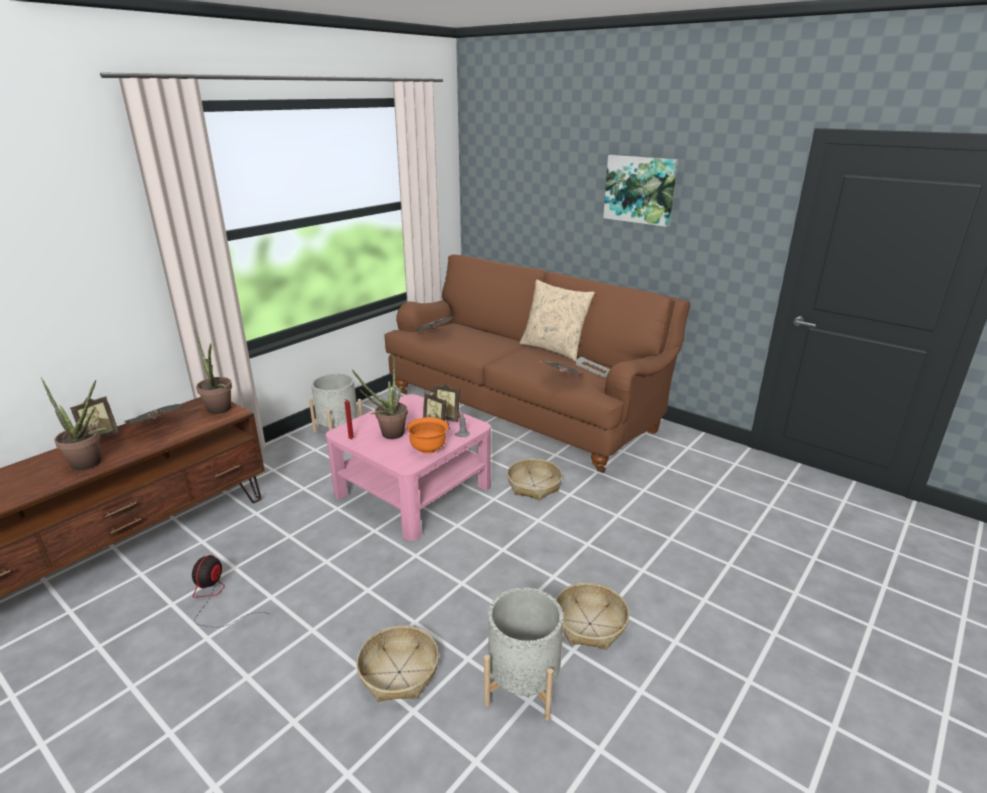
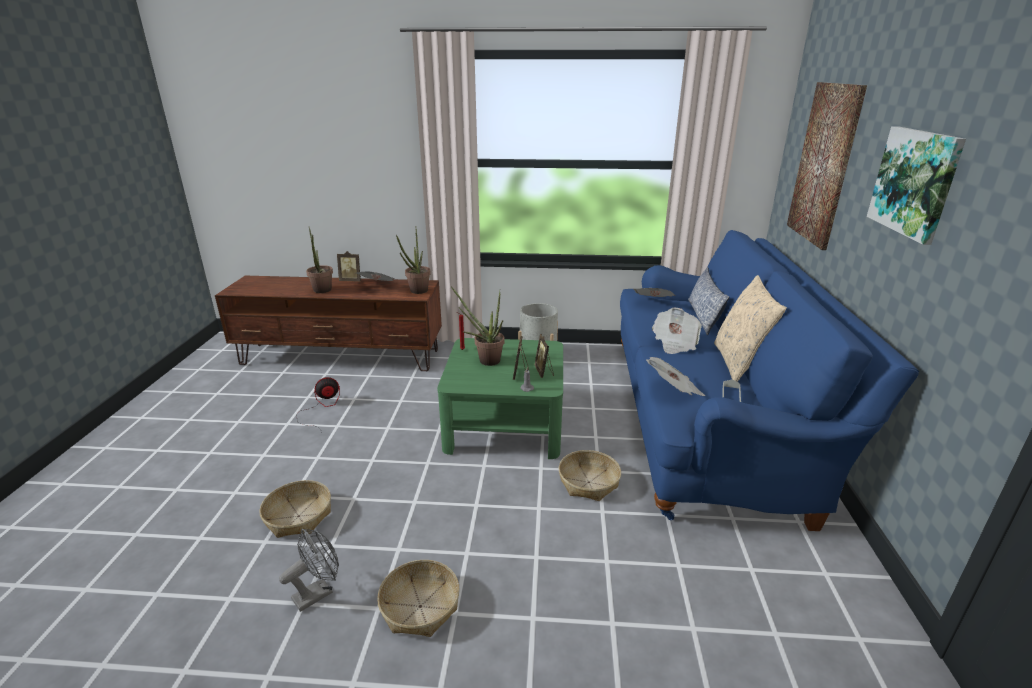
camera: 55 degrees right, 0 degrees up
(414, 490) = (505, 423): pink coffee table -> green coffee table
(428, 449) = (485, 383): orange bowl -> none
(478, 330) = (703, 316): none -> pillow
(502, 354) = (674, 343): none -> newspaper
(523, 685) = (318, 592): grey planter -> grey fan
(524, 409) = (707, 421): brown sofa -> blue sofa
(528, 187) = (824, 164): none -> picture

